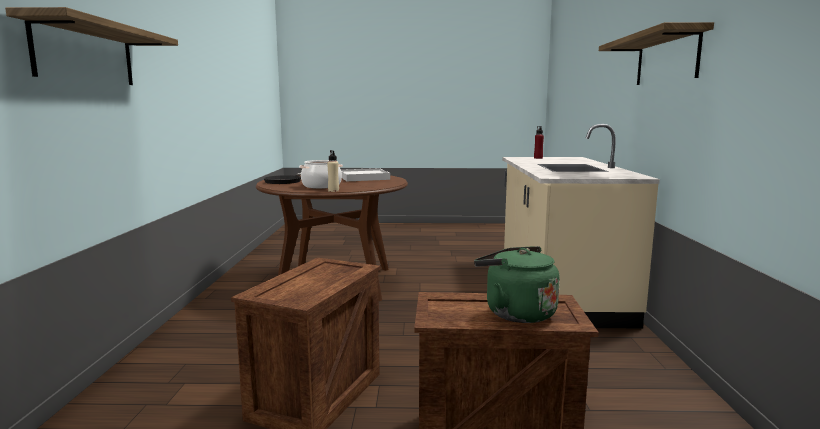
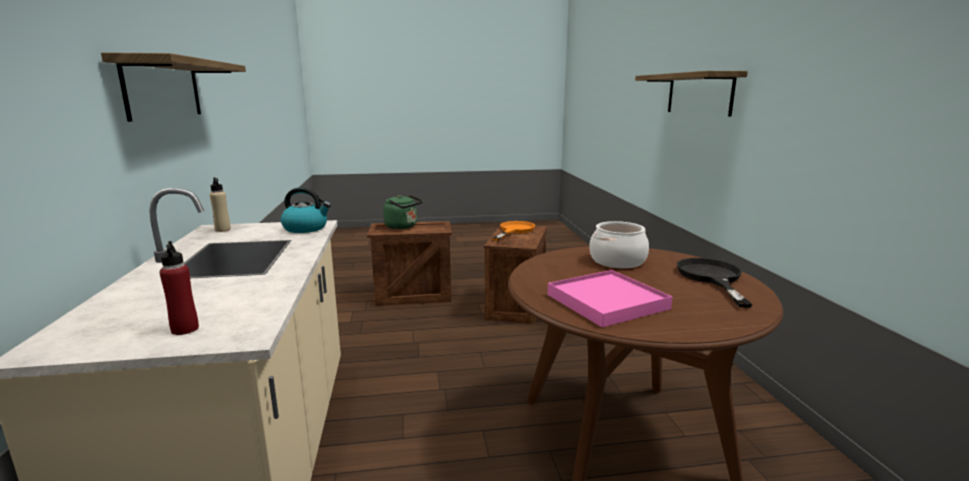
camera: 170 degrees right, 5 degrees up
(305, 288) = (514, 230): none -> orange frying pan
(333, 190) = (580, 250): beige bottle -> beige bottle (223, 230)
(363, 177) = (607, 302): white tray -> pink tray
(555, 175) = (306, 228): none -> kettle

